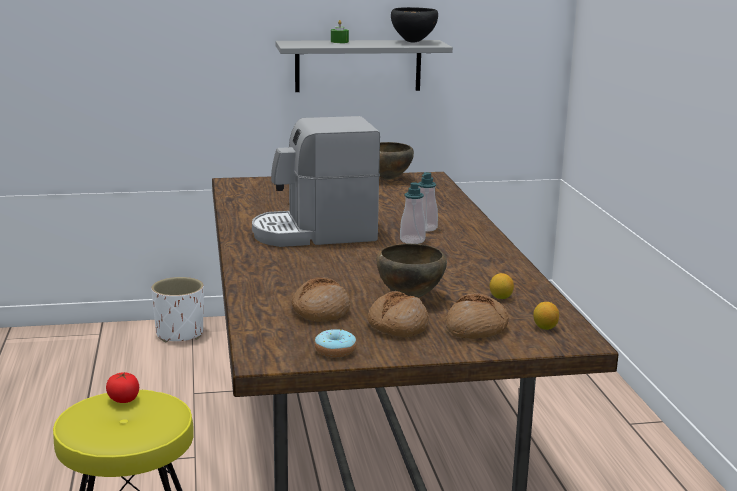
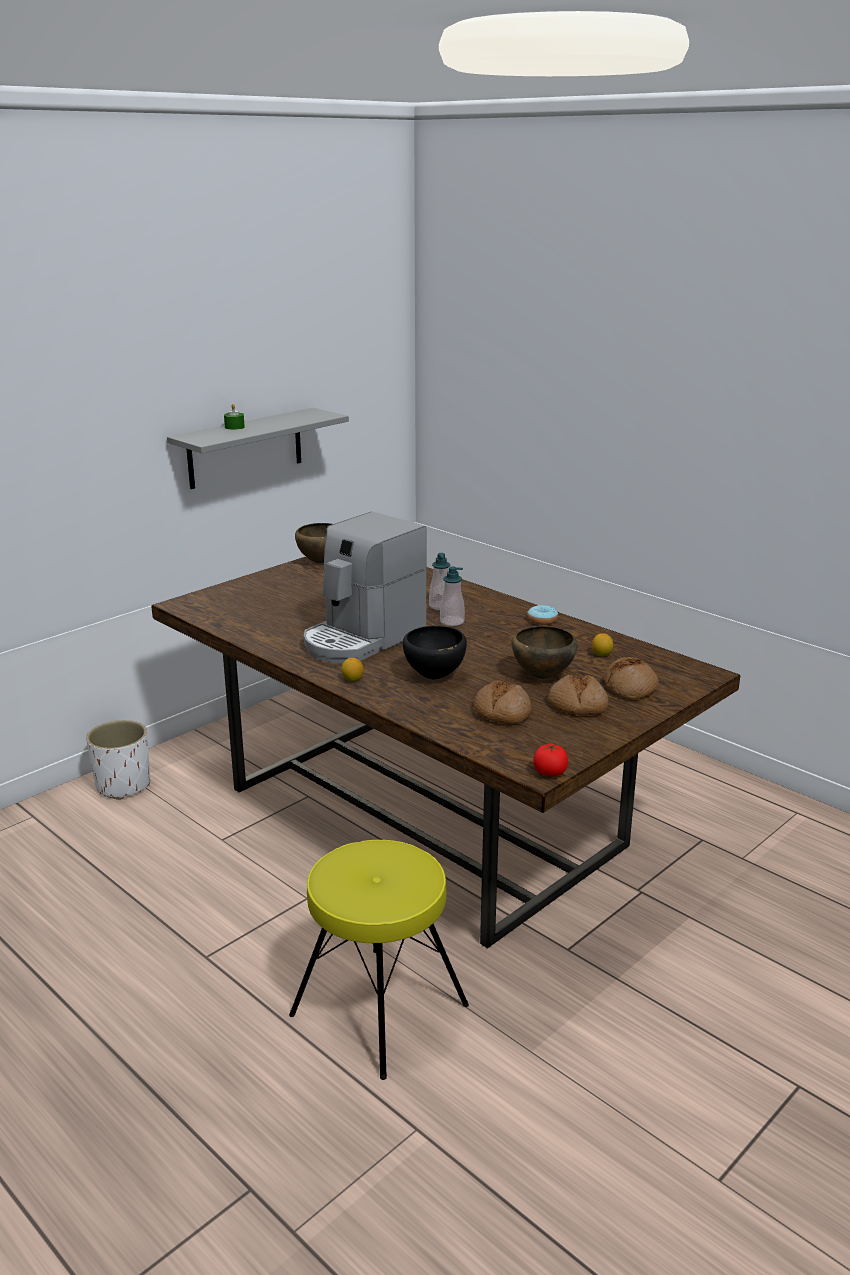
camera: 35 degrees left, 5 degrees up
(123, 399) = (351, 860): tomato -> tomato (549, 773)
(335, 351) = (574, 743): donut -> donut (542, 620)
(413, 42) = (301, 415): black bowl -> black bowl (434, 677)
(545, 327) = (669, 670): lemon -> lemon (352, 680)

